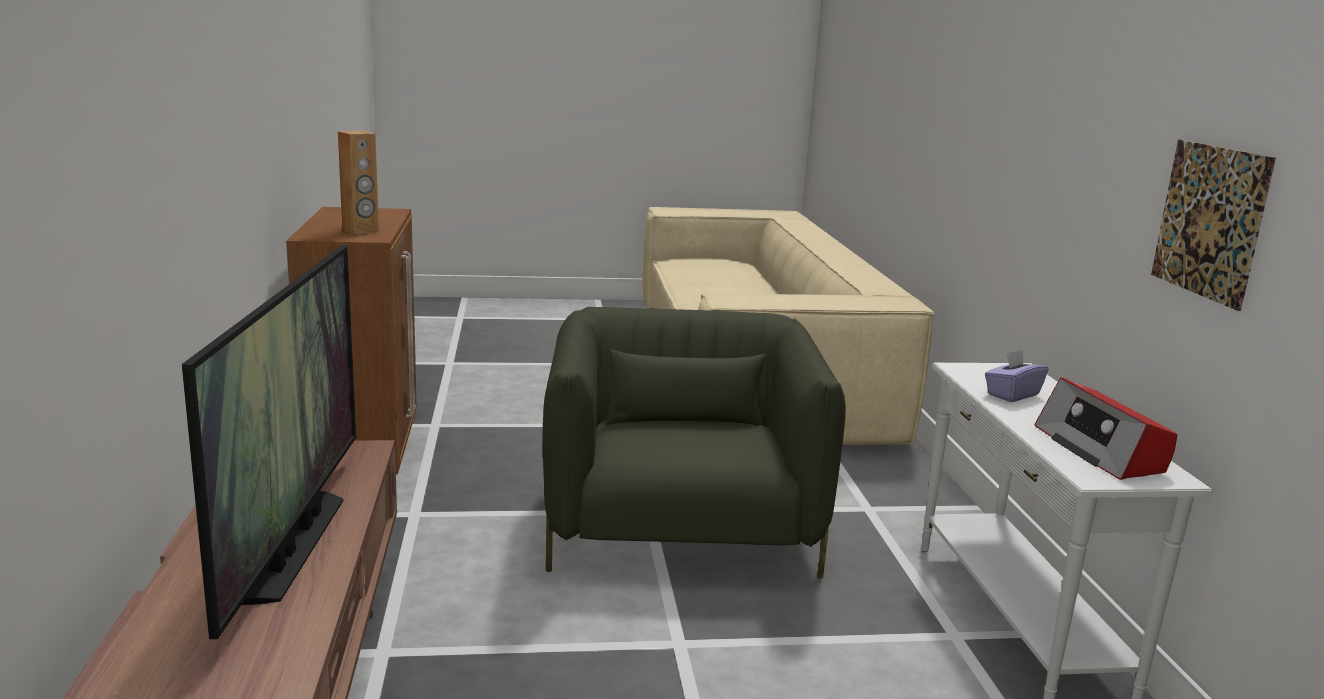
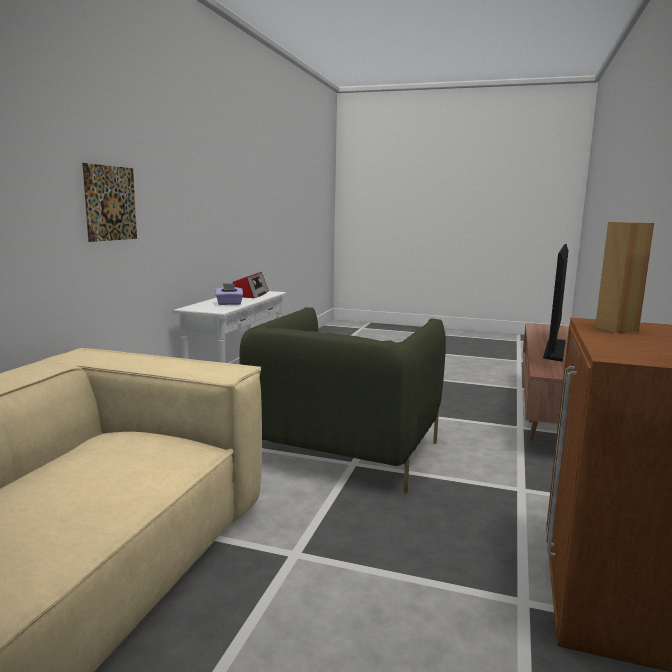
camera: 155 degrees left, 5 degrees down
(1209, 221) = (220, 206): picture -> picture (111, 203)

